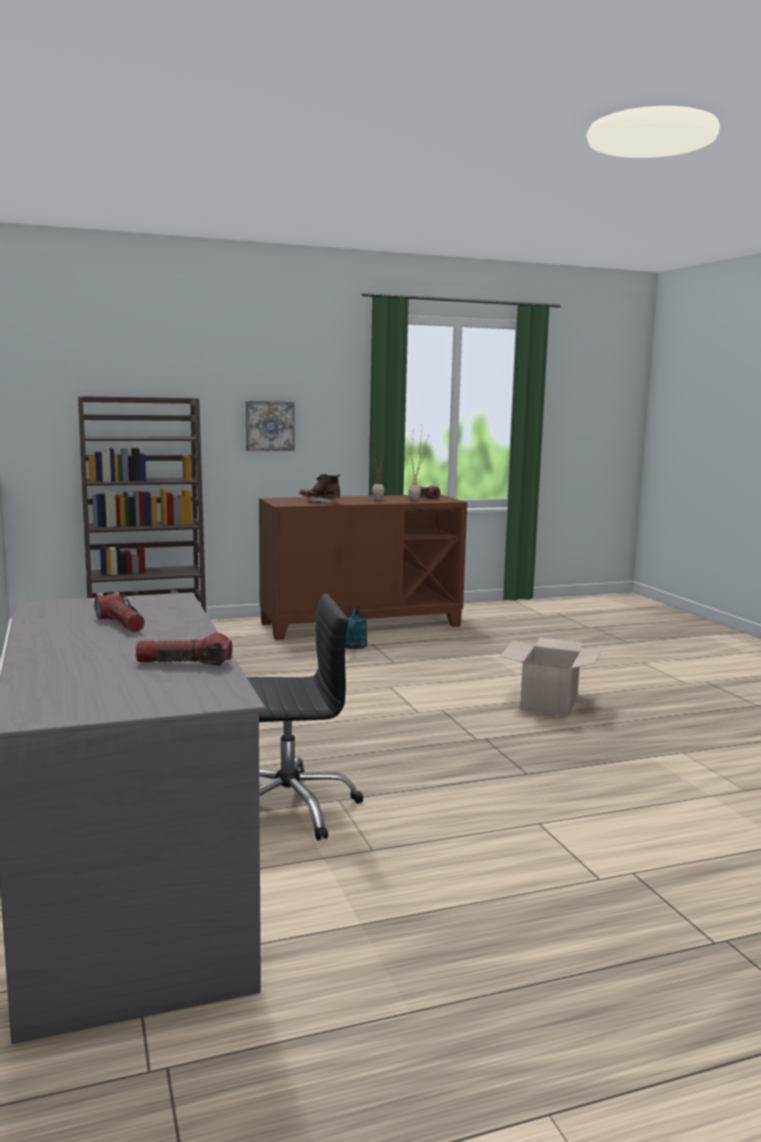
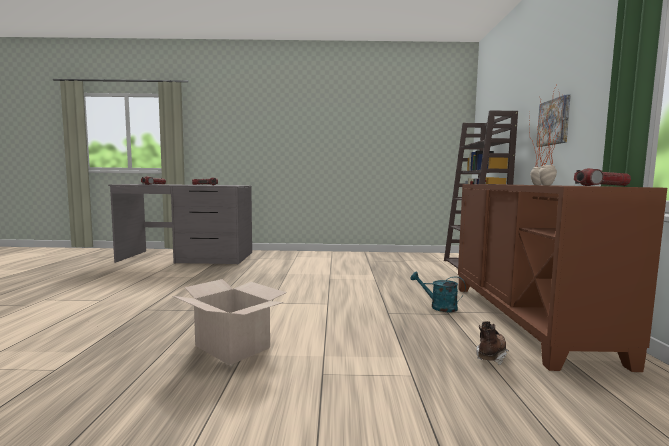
camera: 110 degrees right, 5 degrees down
(288, 807) = (201, 271): black office chair -> none
(319, 502) = (501, 184): brown boot -> brown boot (491, 356)

